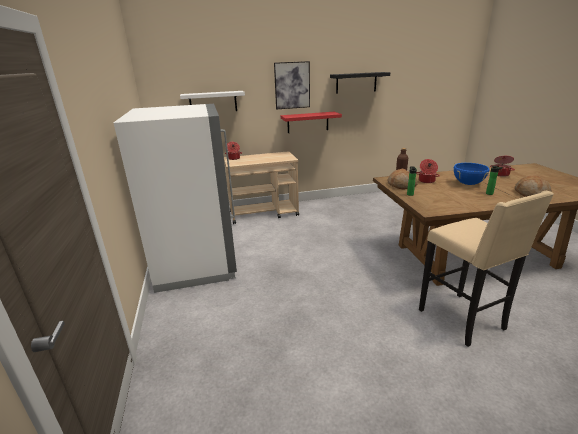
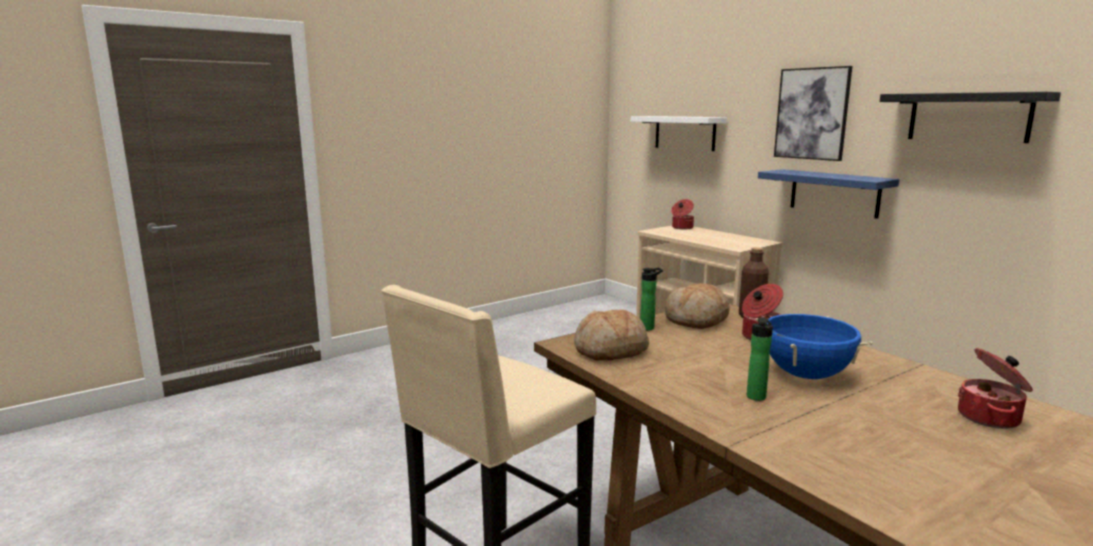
camera: 65 degrees right, 10 degrees down
(197, 262) = (514, 337): white fridge -> none
(308, 122) = (834, 193): red shelf -> blue shelf
(531, 193) = (839, 451): bread -> bread (611, 350)

